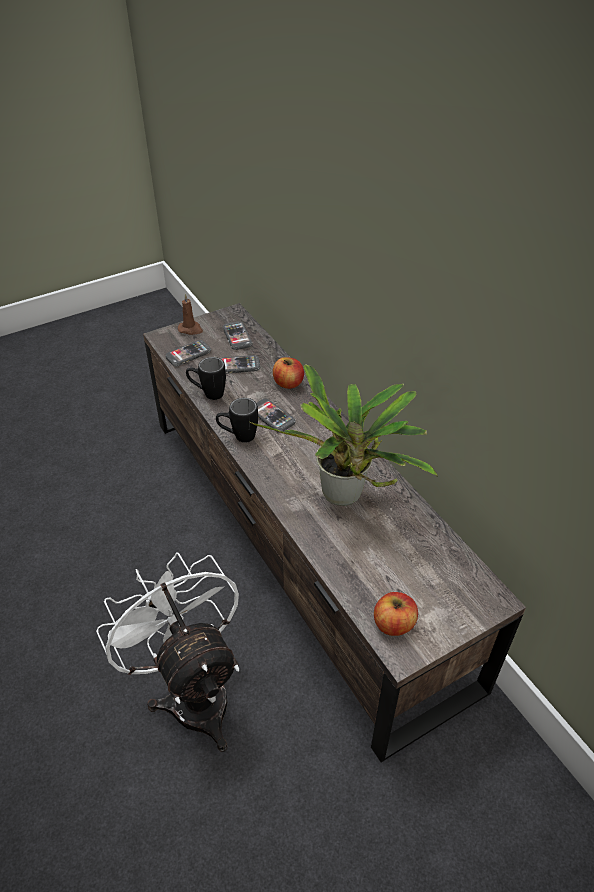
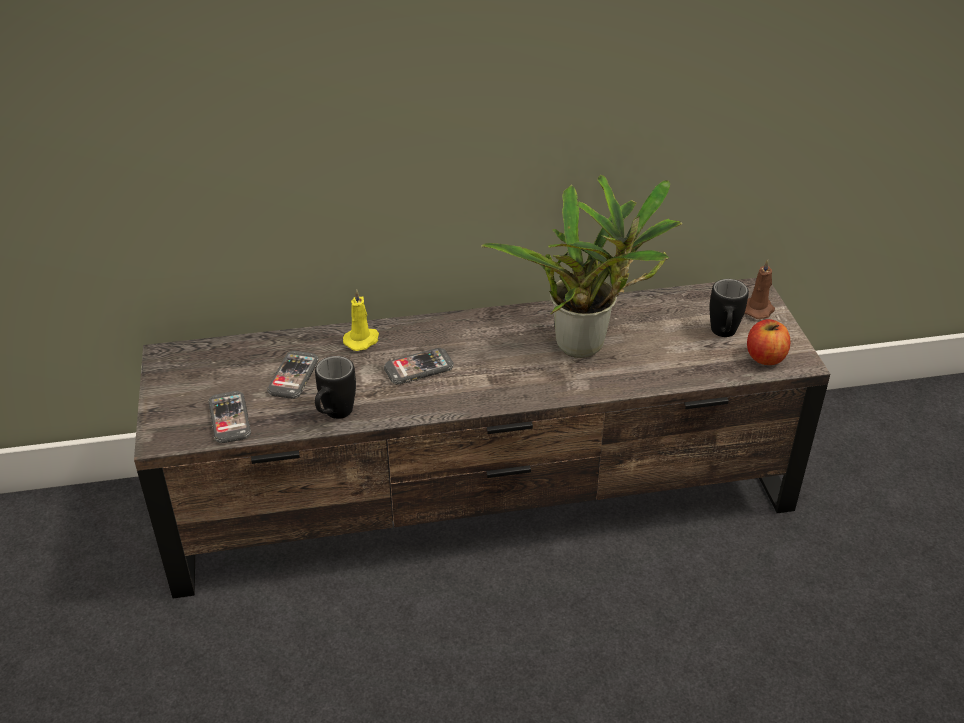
camera: 70 degrees left, 5 degrees down
(191, 329) = (169, 405): brown candle -> brown candle (758, 309)
(193, 692) = (670, 652): white fan -> none
(237, 337) = (226, 363): phone -> none
(238, 437) = (439, 405): black mug -> black mug (723, 335)
(288, 383) = (362, 340): apple -> yellow candle

